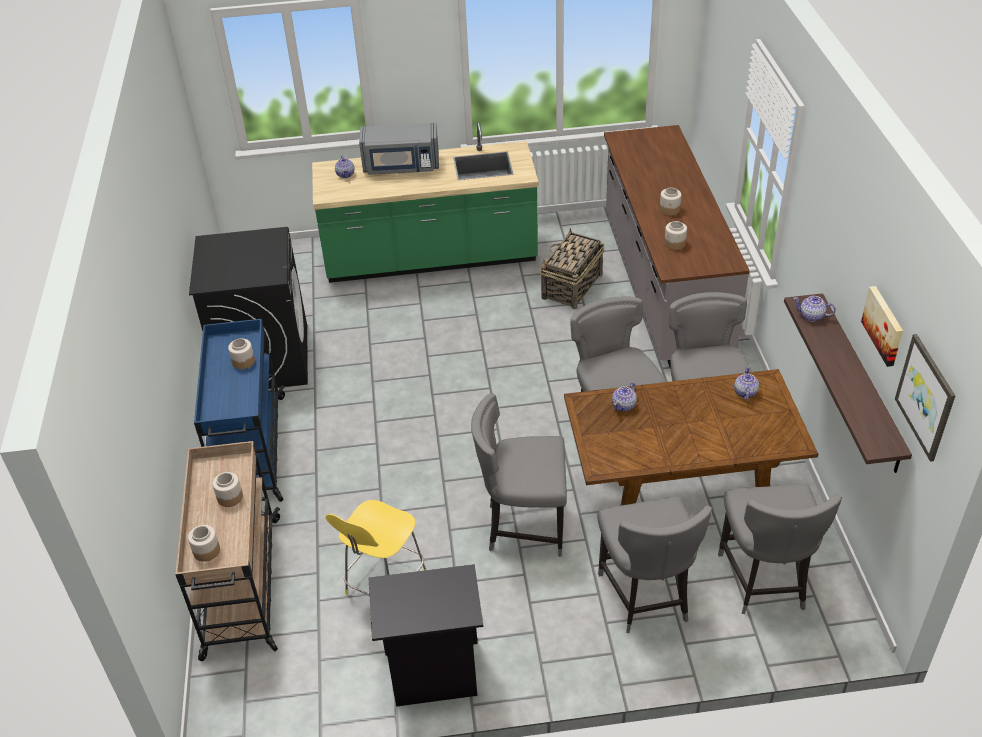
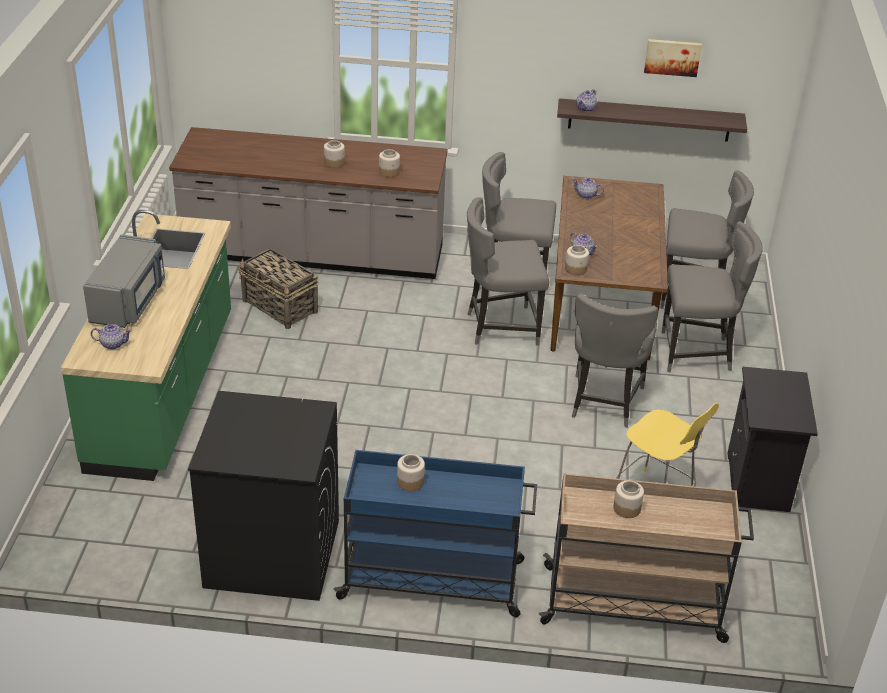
camera: 80 degrees left, 5 degrees down
(206, 551) = (698, 530): jar -> jar (576, 269)
(926, 397) = (750, 64): picture -> none

